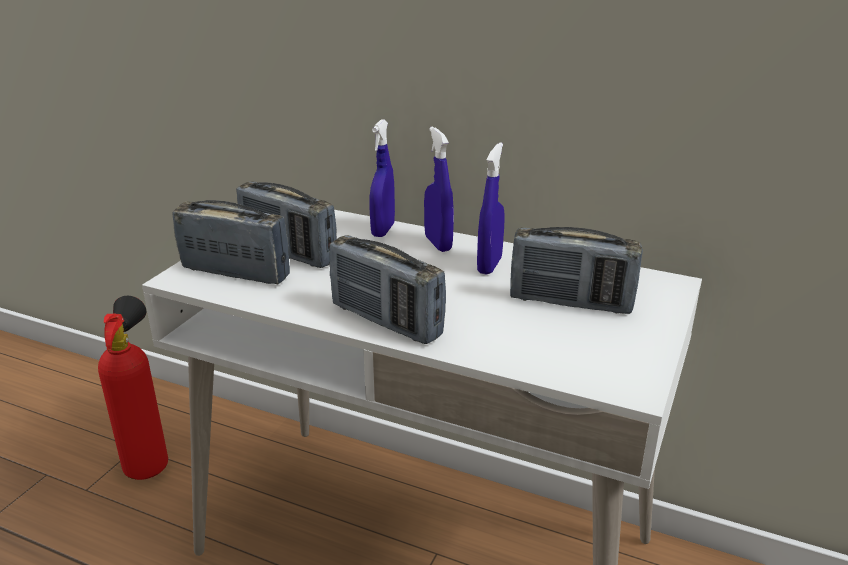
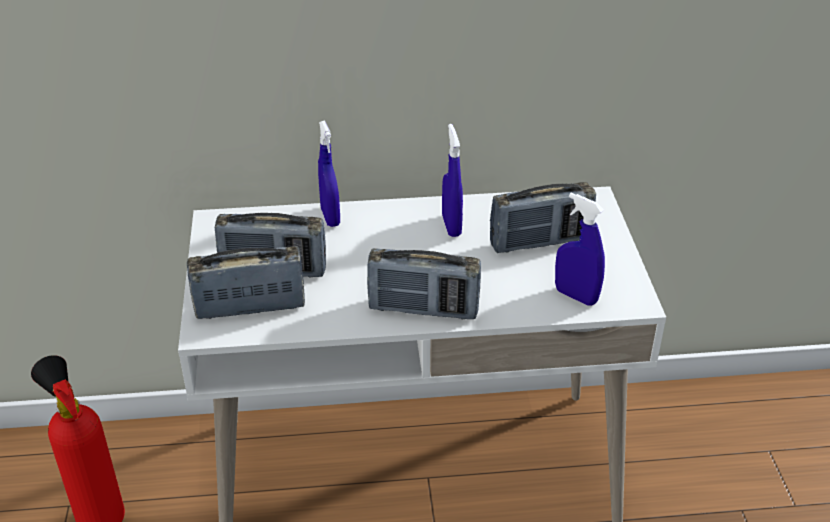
camera: 30 degrees left, 10 degrees up
(438, 243) = (390, 216): blue spray bottle -> blue spray bottle (576, 296)

